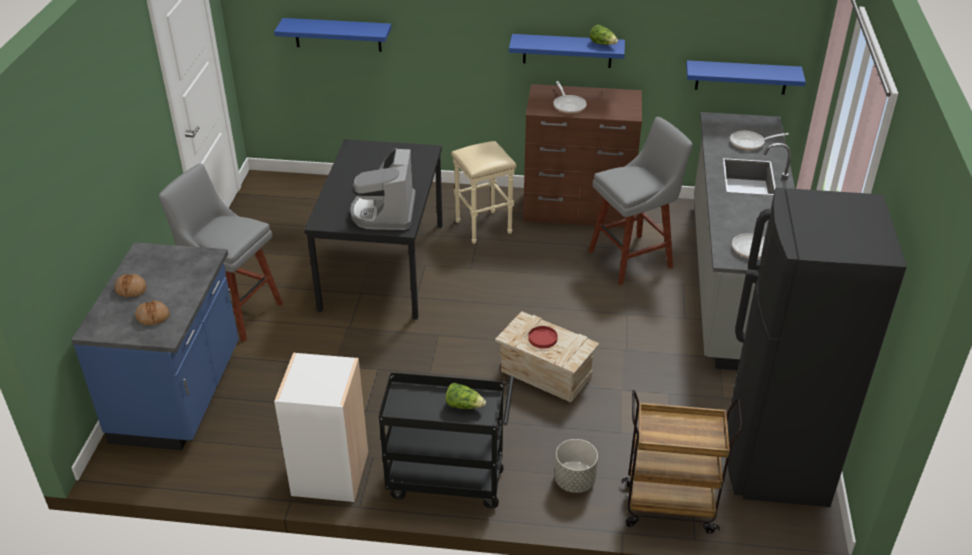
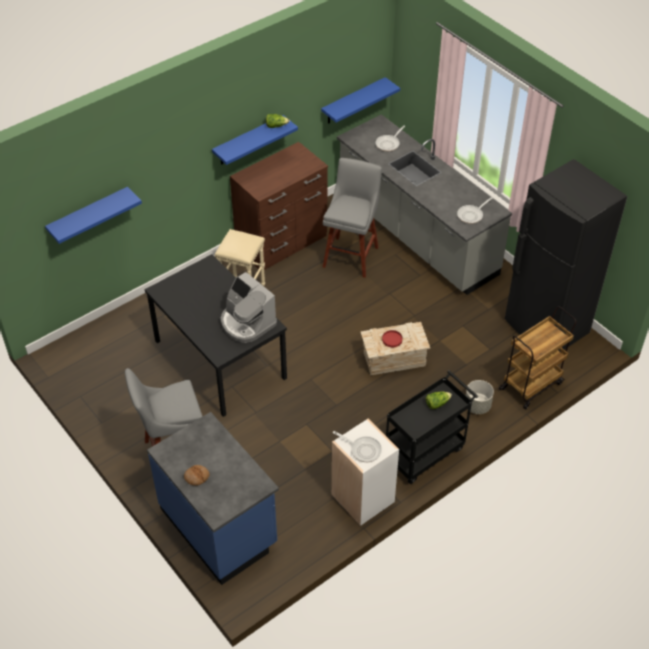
camera: 45 degrees left, 10 degrees up
(153, 316) = (237, 481): bread -> none
(568, 105) = (273, 179): frying pan -> frying pan (363, 449)

